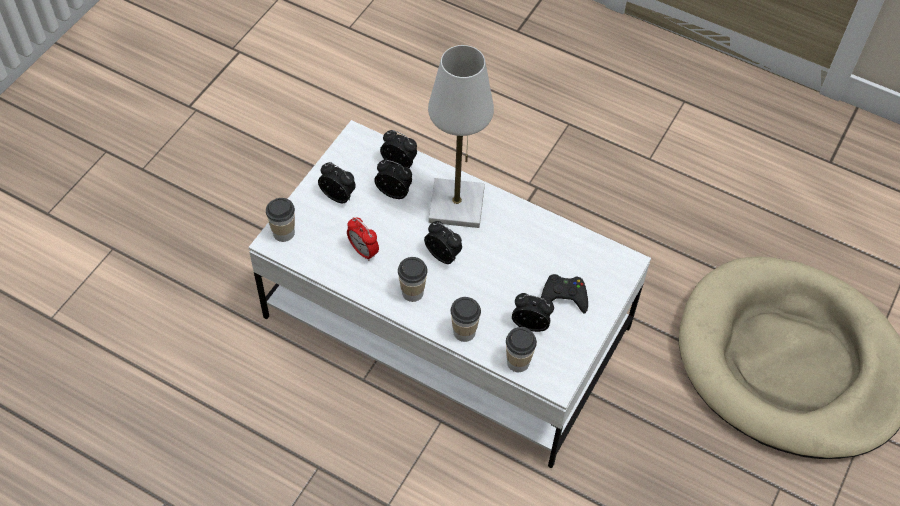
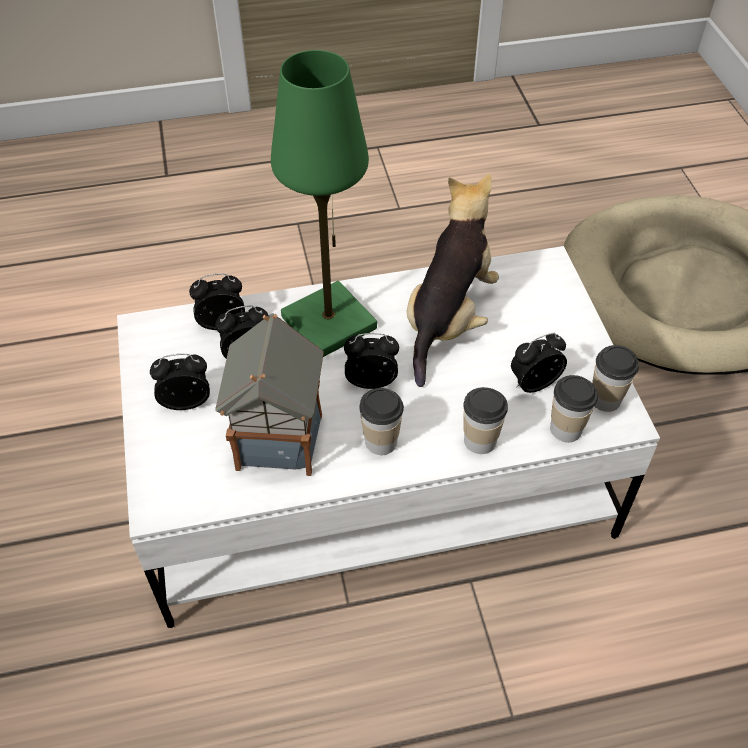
camera: 40 degrees left, 5 degrees down
(284, 233) = (160, 487): cup -> cup (605, 399)
(363, 251) = (279, 439): alarm clock -> toy house
(457, 205) = (329, 322): white table lamp -> green table lamp
(526, 251) = (448, 318): none -> plush toy
(564, 296) = (532, 334): black game controller -> none

